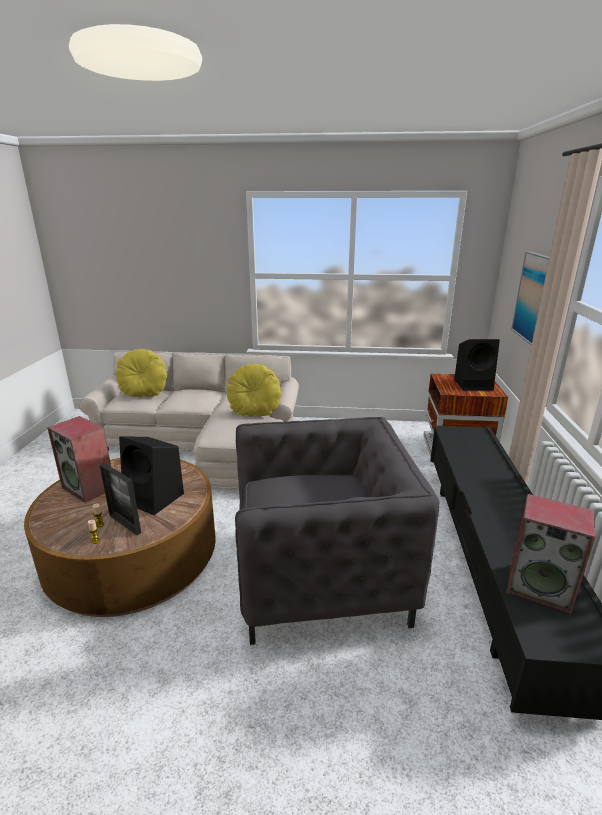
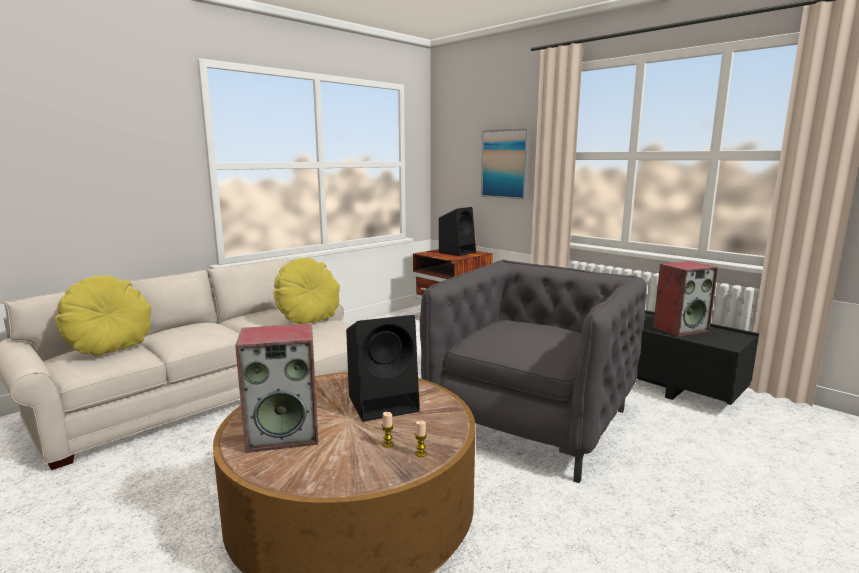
camera: 50 degrees left, 10 degrees down
(125, 524) = (411, 430): picture frame -> none

